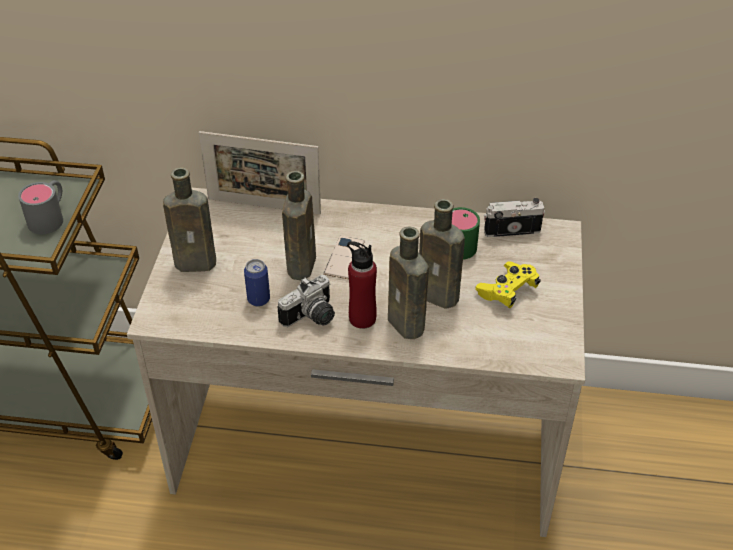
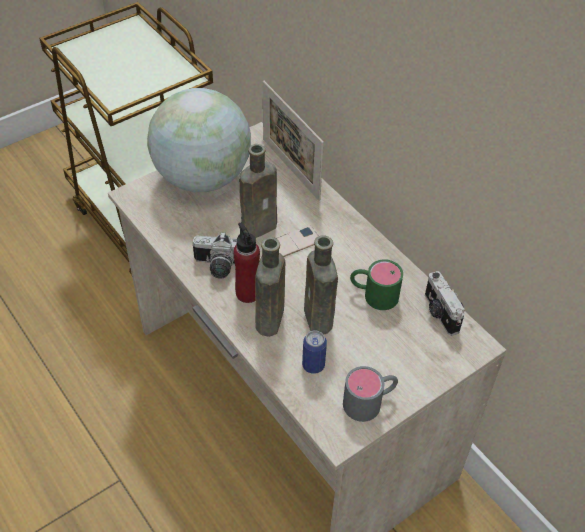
camera: 45 degrees right, 5 degrees up
(50, 217) = (151, 86): grey mug -> grey mug (370, 402)
(198, 263) = (202, 178): brown bottle -> globe
(258, 299) = (204, 229): can -> can (313, 365)
(507, 291) = (371, 355): yellow game controller -> none
(511, 229) = (439, 313): camera -> camera turned 150 degrees counterclockwise

